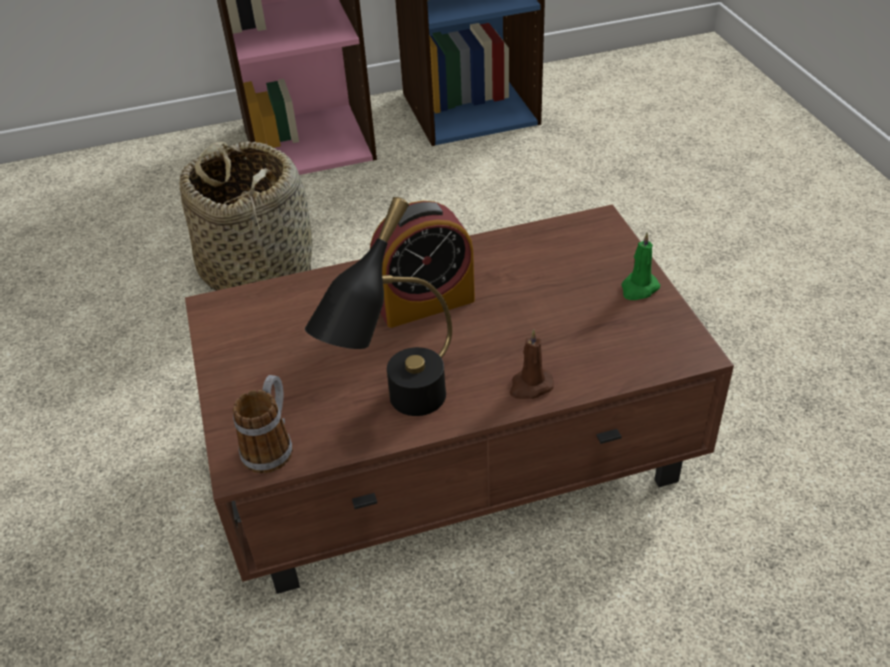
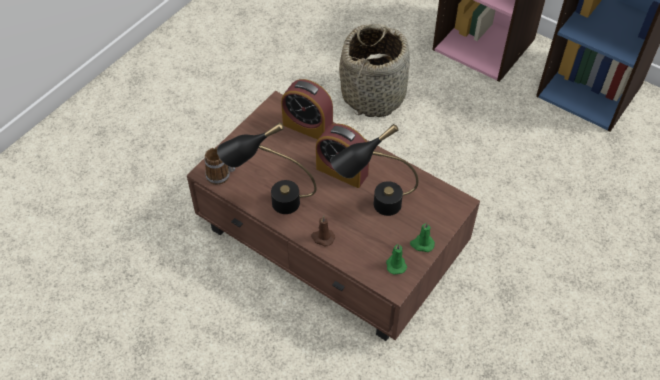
camera: 50 degrees right, 10 degrees up
(299, 297) = (307, 126): none -> alarm clock
(527, 303) = (374, 207): none -> black table lamp
(652, 332) = (395, 264): none -> green candle

